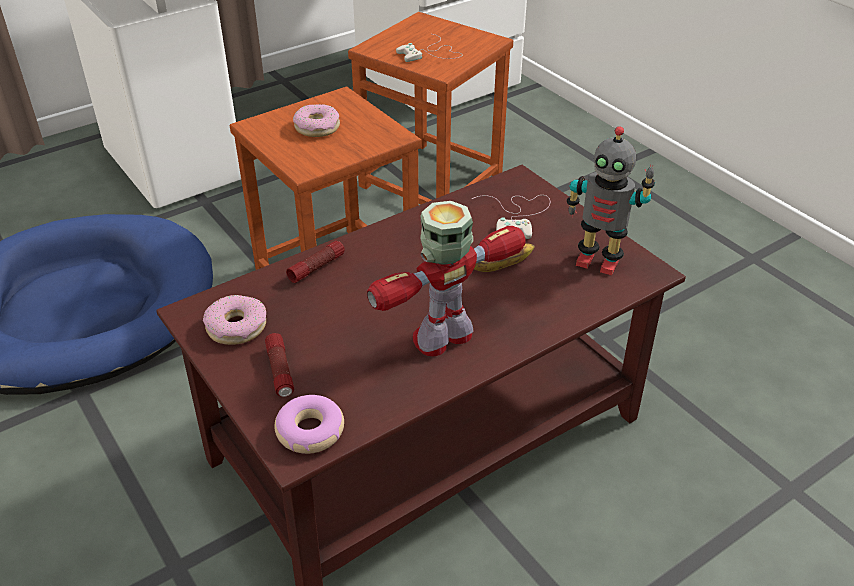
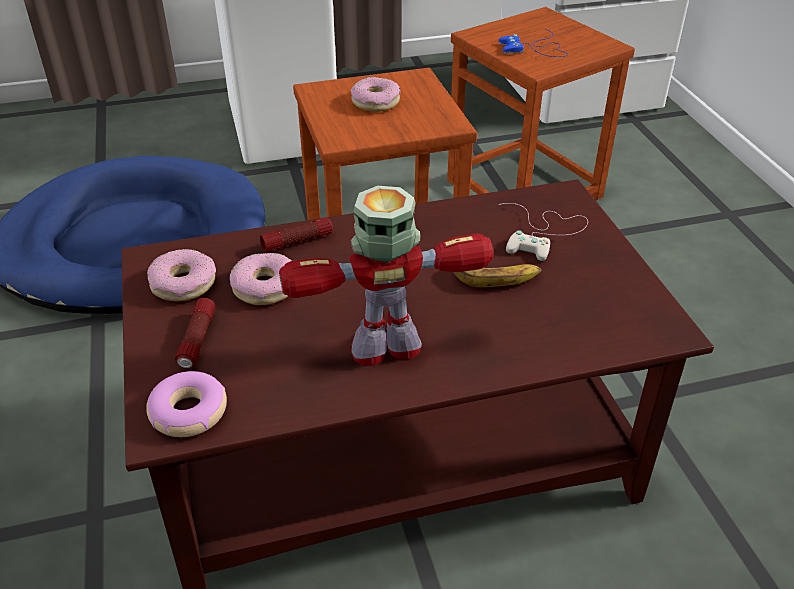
camera: 20 degrees right, 0 degrees up
(312, 313) = (265, 287): none -> donut
(431, 54) = (535, 49): white game controller -> blue game controller
(598, 261) = (611, 304): toy robot -> none

